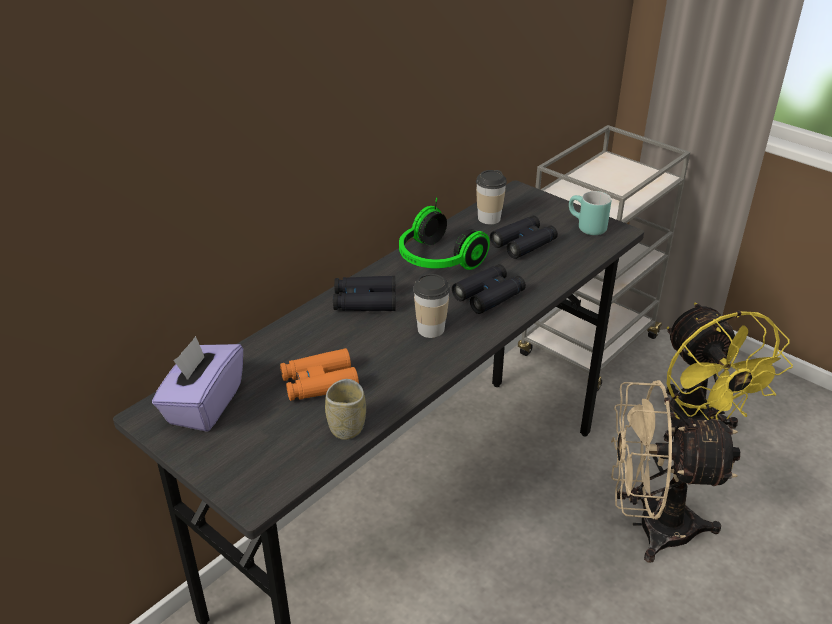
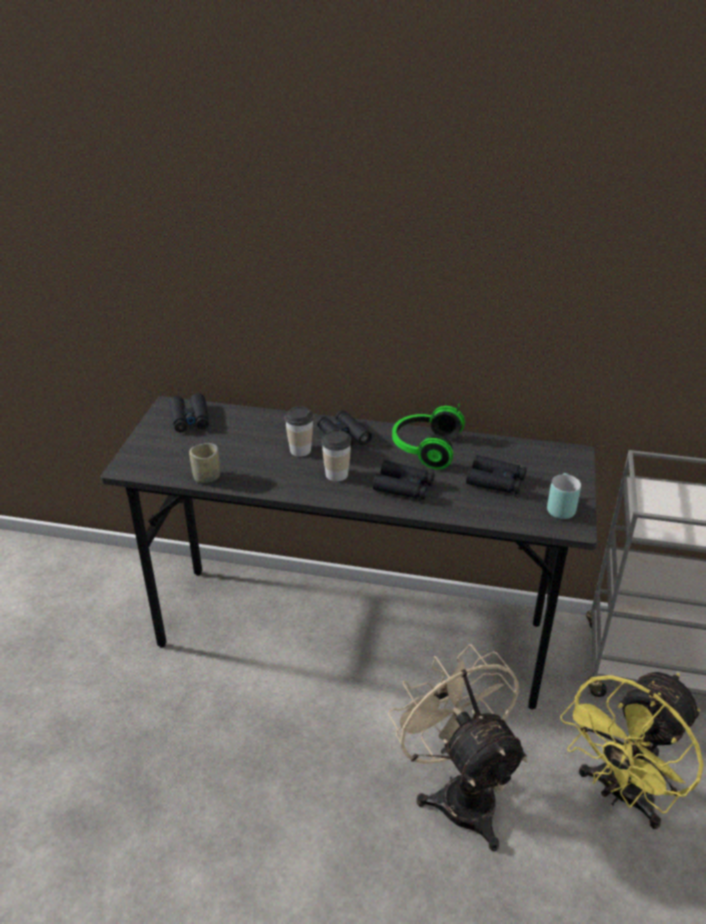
camera: 60 degrees right, 0 degrees up
(204, 404) = (190, 419): purple tissue box -> black binoculars
(319, 383) = (241, 451): orange binoculars -> none
(489, 218) = (513, 453): cup -> cup (300, 450)

